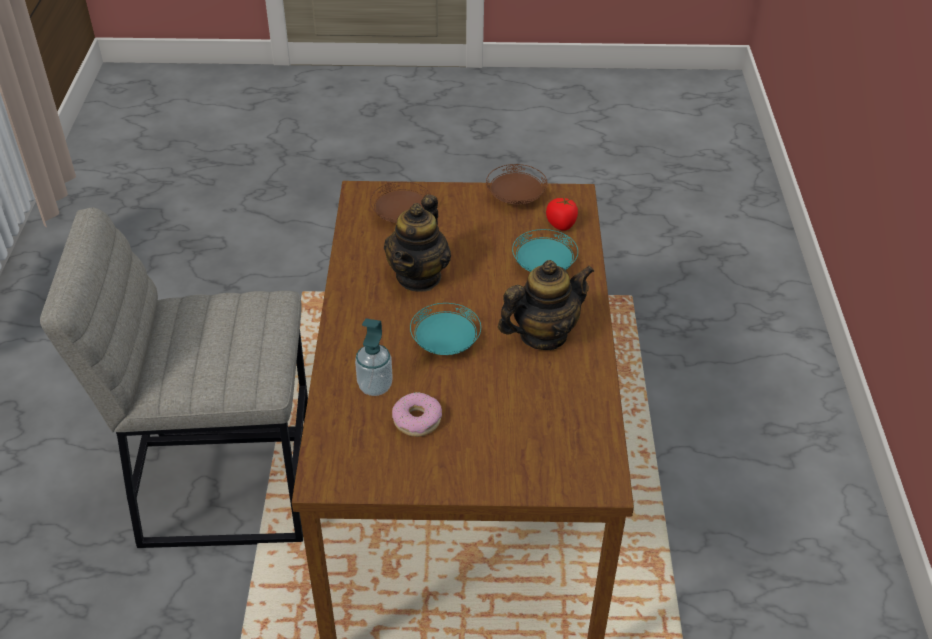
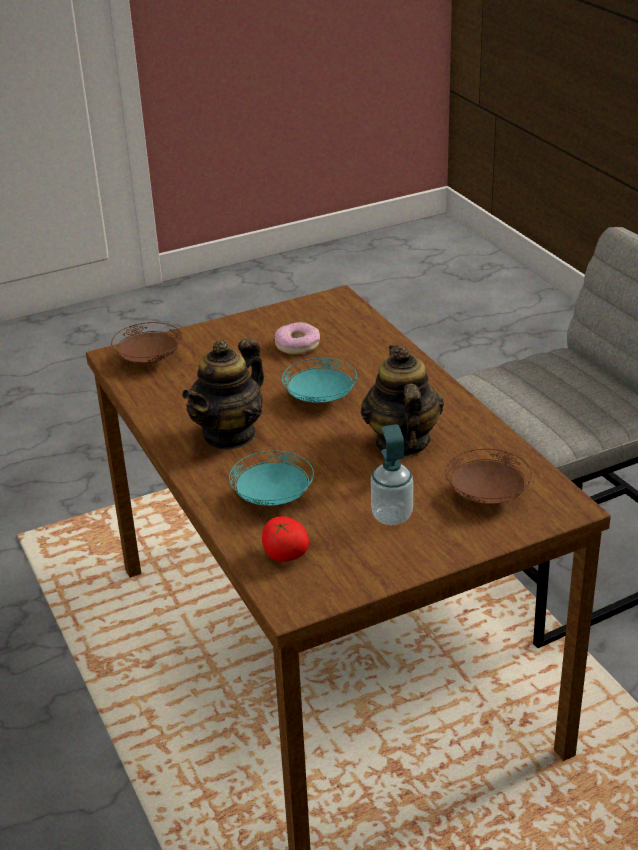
camera: 155 degrees right, 10 degrees down
(375, 386) = (353, 353): soap dispenser -> soap dispenser (392, 516)
(516, 198) = (369, 570): brown plate -> brown plate (149, 360)

